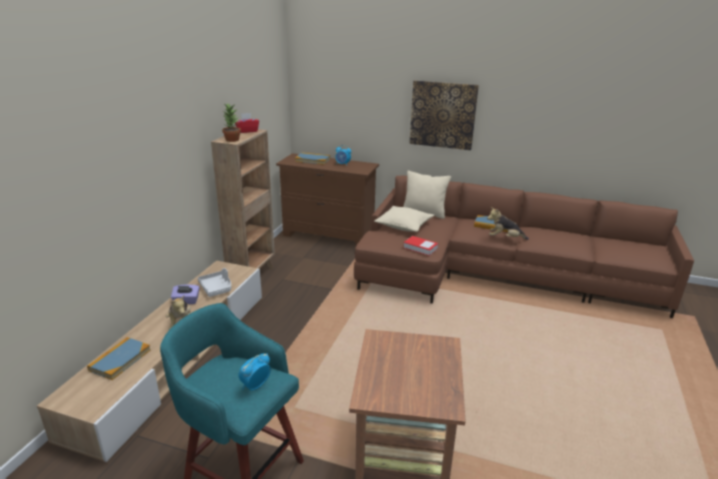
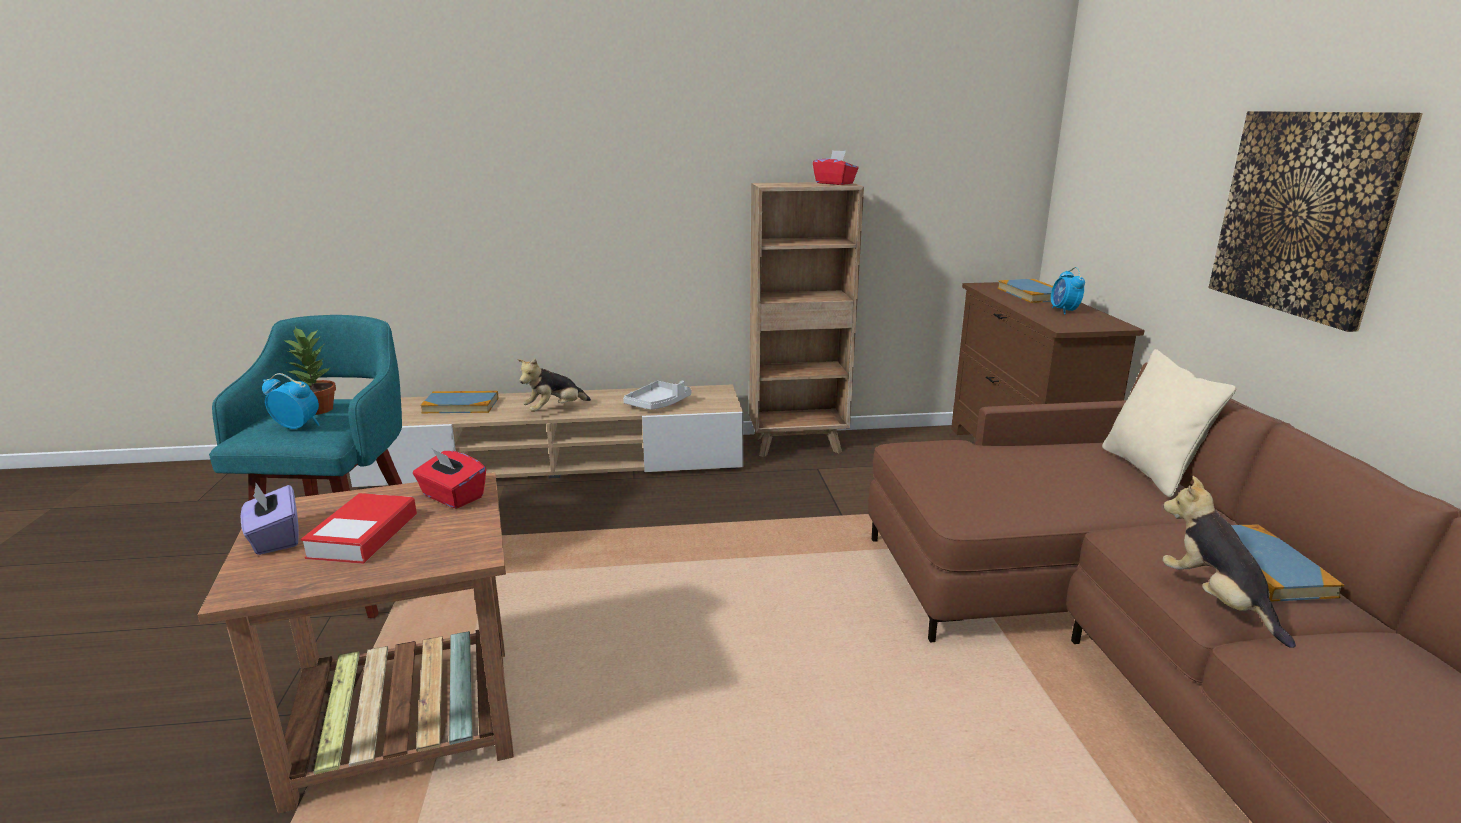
camera: 65 degrees right, 5 degrees down
(186, 301) = (609, 398): purple tissue box -> purple tissue box (275, 538)
(232, 140) = (776, 184): potted plant -> potted plant (318, 409)
(387, 343) = (452, 497): none -> red tissue box
(404, 226) = (1038, 461): beige pillow -> none
(420, 248) = (960, 498): book -> book (363, 536)

